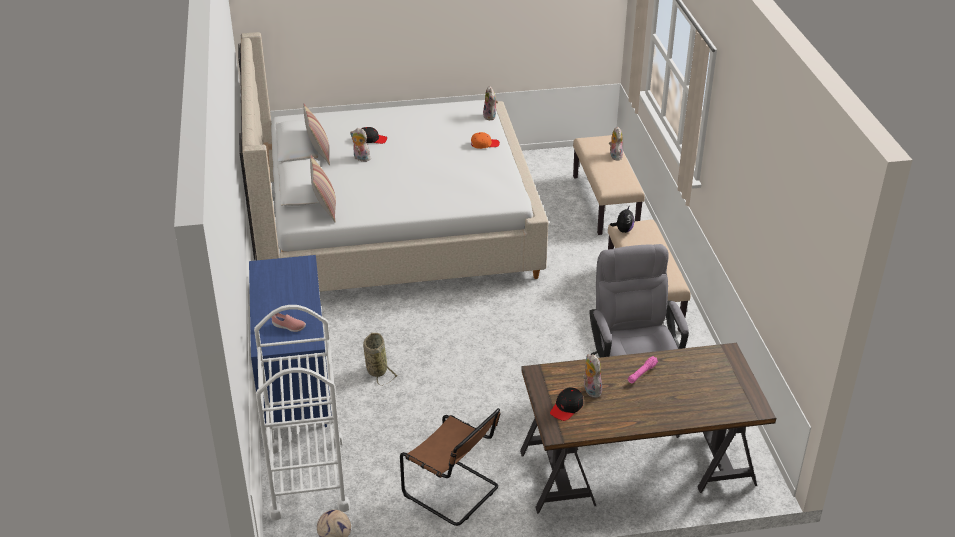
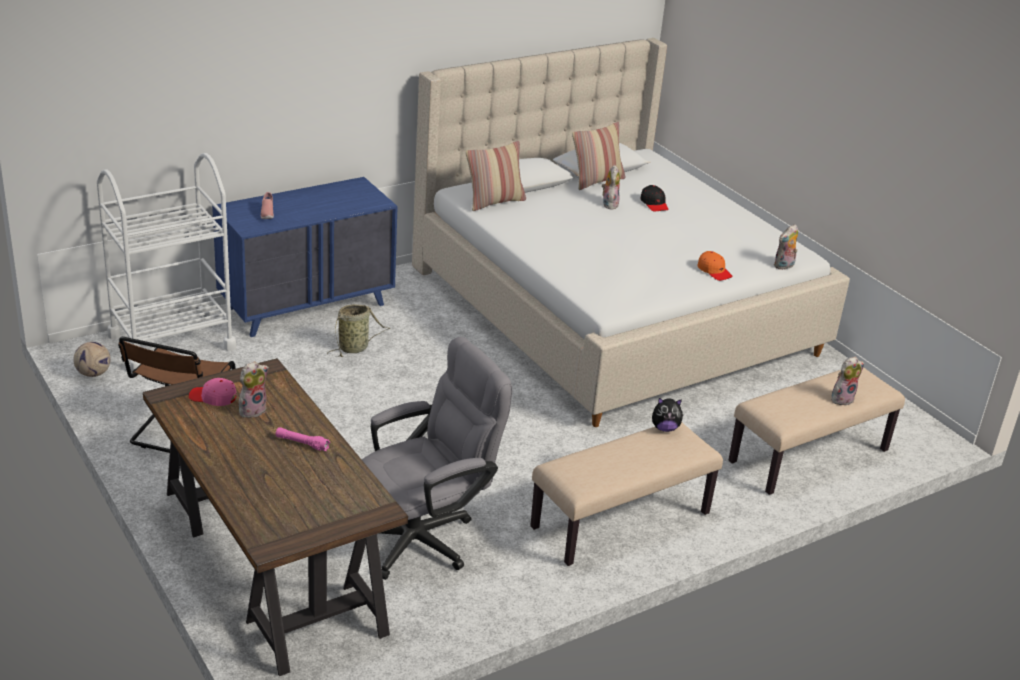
camera: 65 degrees right, 5 degrees down
(567, 408) = (213, 397): black cap -> pink cap

